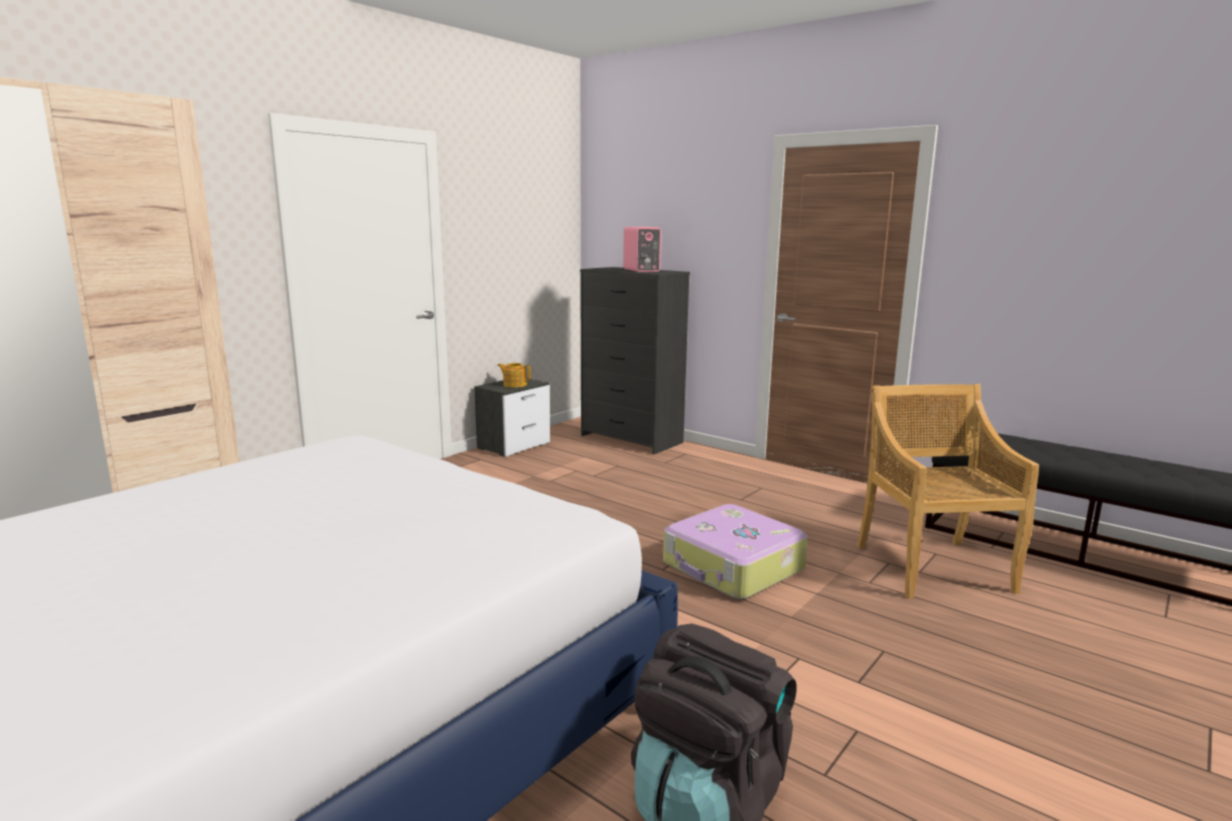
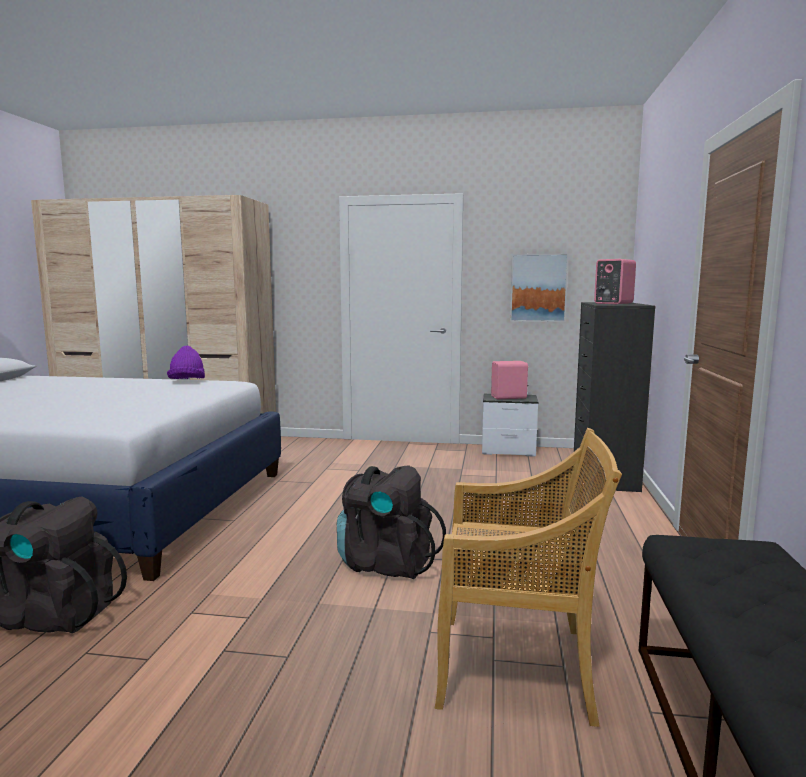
camera: 60 degrees right, 5 degrees down
(286, 461) = (187, 382): none -> purple hat
(513, 253) = (538, 288): none -> picture
(514, 384) = (509, 397): teapot -> pink speaker
(733, 567) = (386, 564): suitcase -> black backpack
(932, 567) = (517, 667): beige chair -> beige chair turned 45 degrees clockwise

